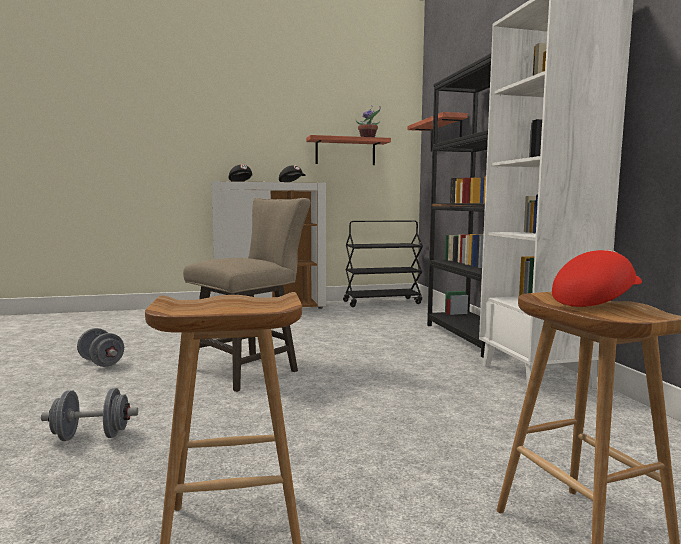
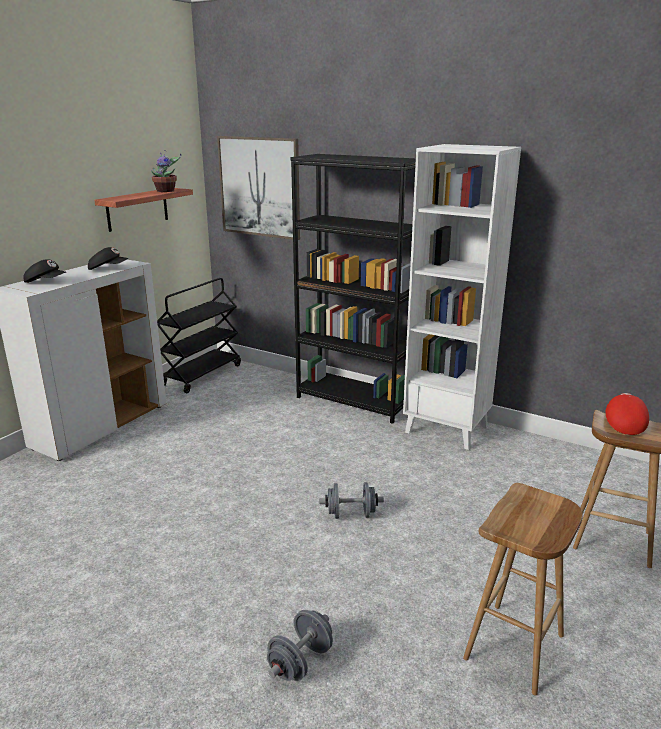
camera: 45 degrees left, 15 degrees up
(101, 362) = (103, 595): grey dumbbell -> grey dumbbell (351, 514)
(251, 369) = (264, 521): beige stool -> none
(446, 134) = (259, 187): shelf -> picture

